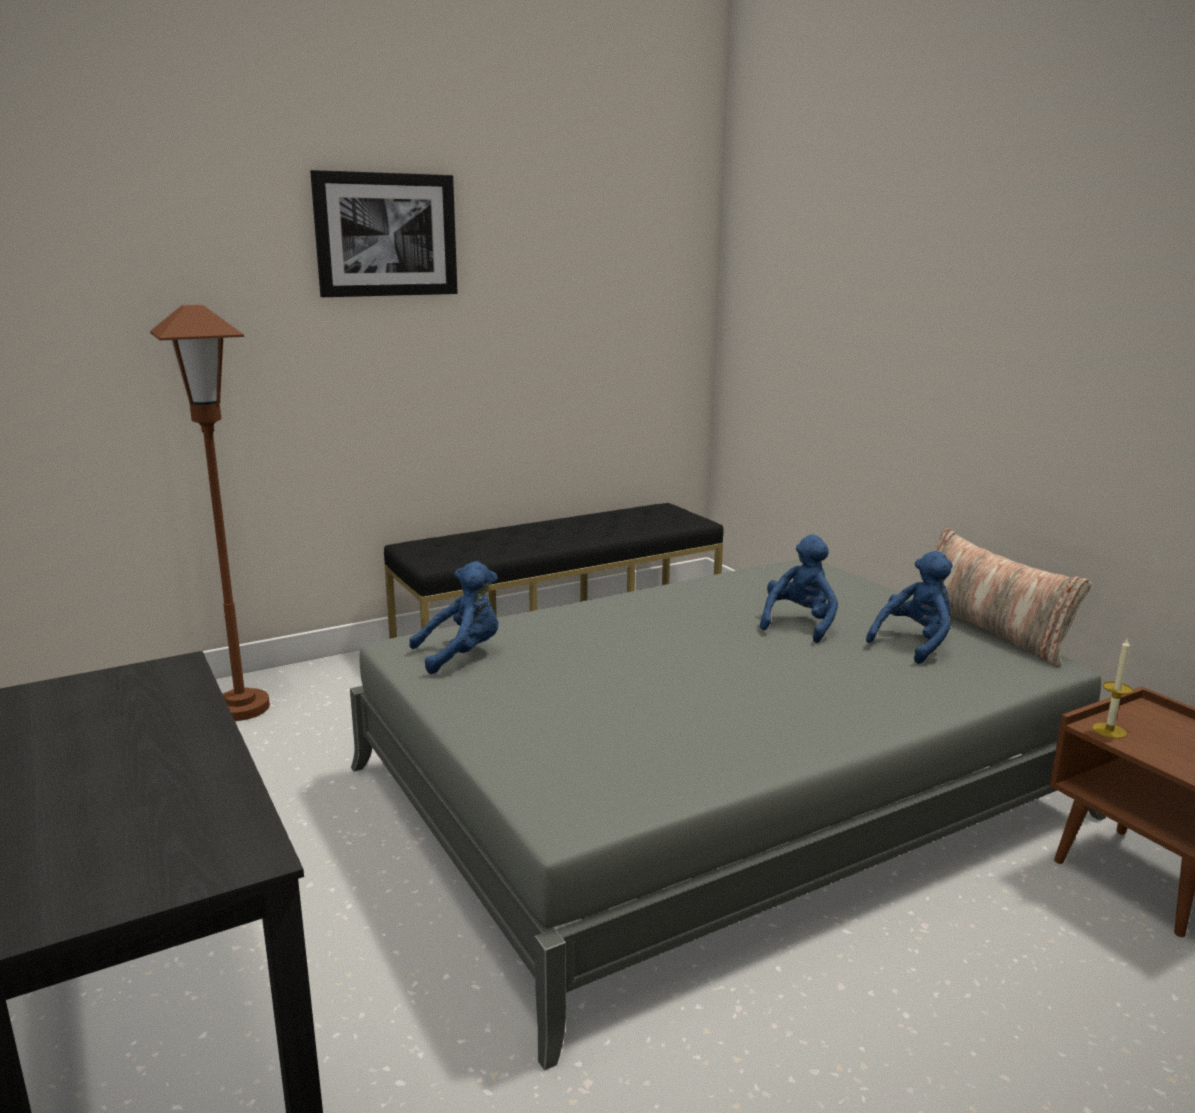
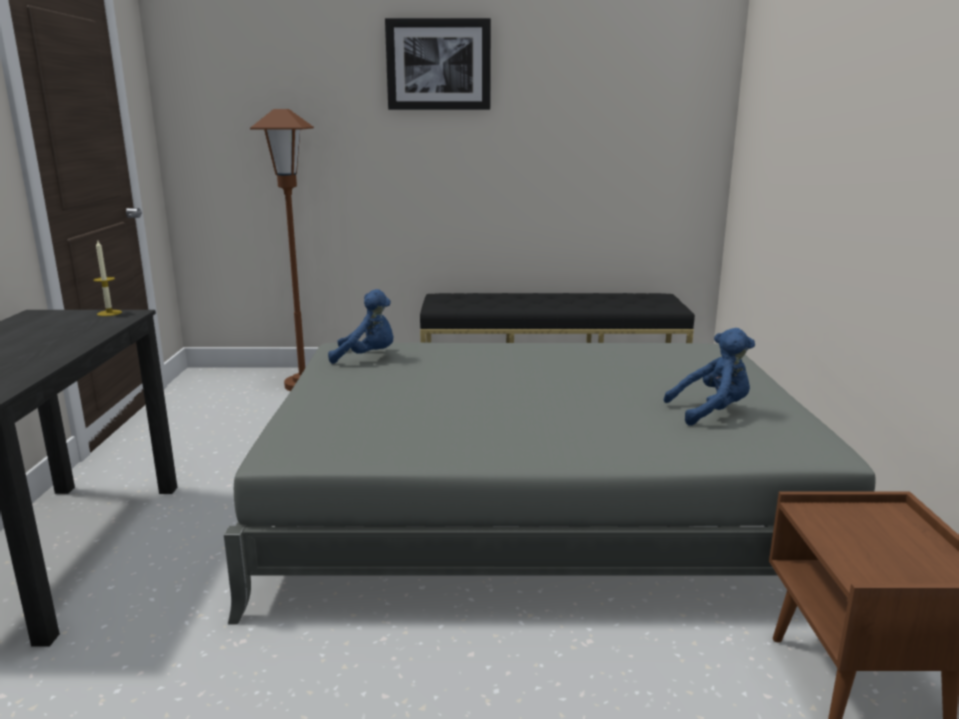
camera: 30 degrees right, 0 degrees up
(800, 624) = (635, 382): blue plush toy -> none
(990, 629) = (809, 416): pillow -> none
(1109, 730) = (818, 516): candle -> candle (109, 313)

